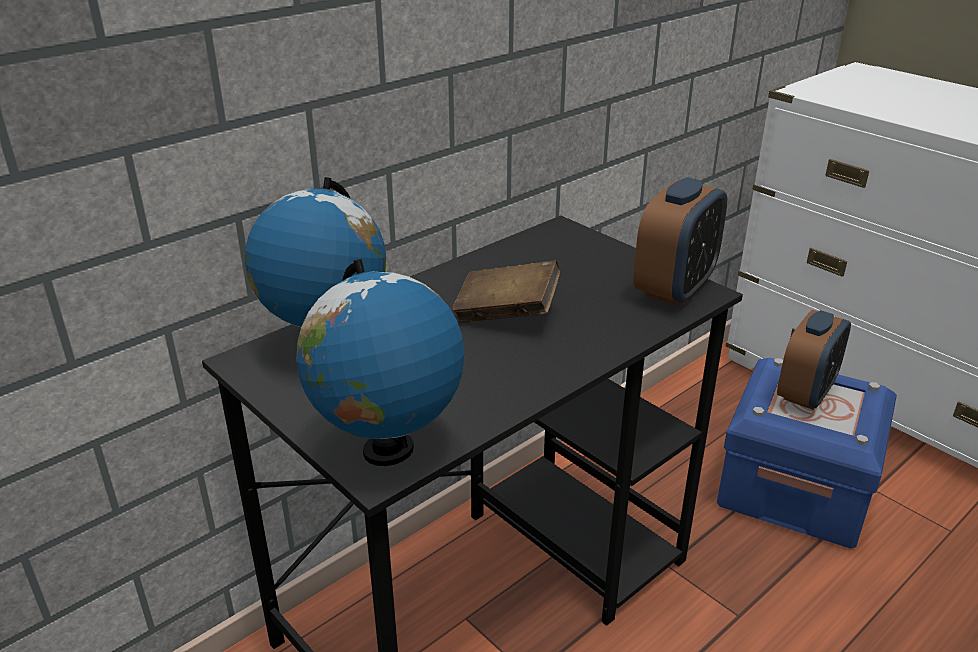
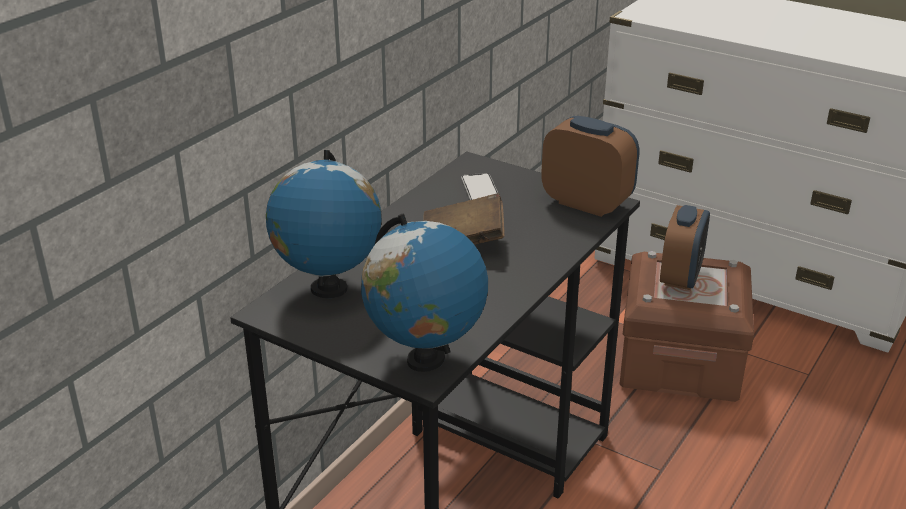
camera: 15 degrees left, 0 degrees up
(555, 258) = (480, 190): none -> phone
(675, 289) = (587, 203): alarm clock -> alarm clock turned 75 degrees counterclockwise
(795, 487) = (679, 361): blue storage box -> brown storage box

